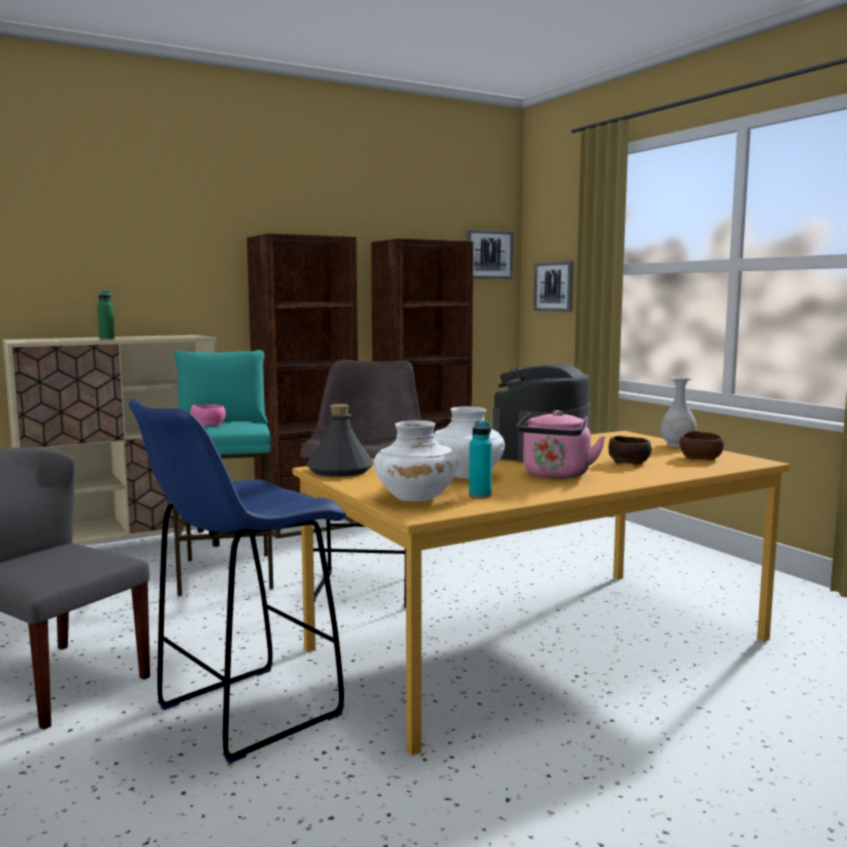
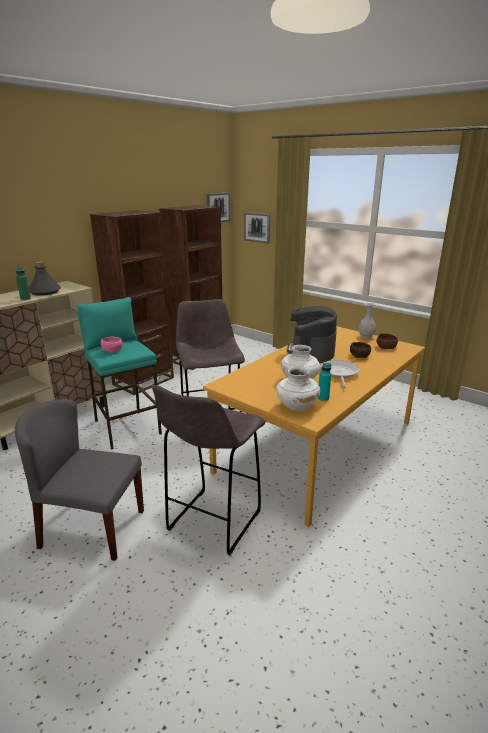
camera: 20 degrees left, 15 degrees up
(244, 713) = (213, 522): blue stool -> grey stool
(340, 470) = (232, 385): grey bottle -> grey bottle (45, 292)
(555, 475) = (339, 373): pink kettle -> frying pan

